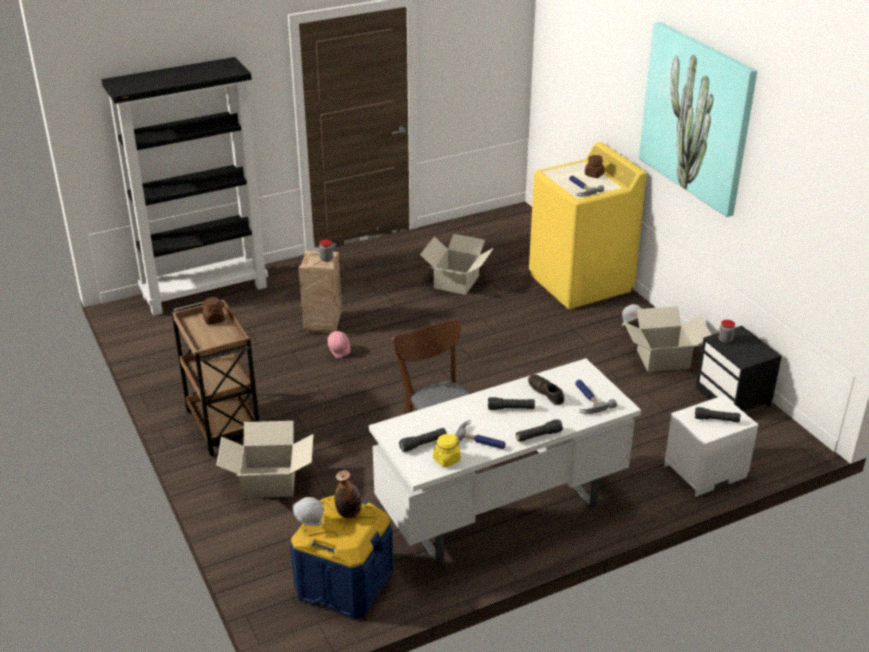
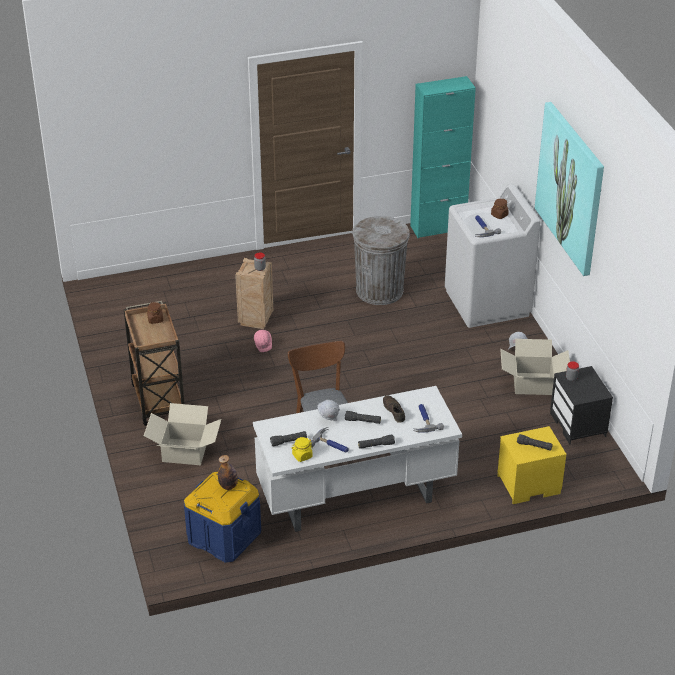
camera: 10 degrees right, 5 degrees up
(206, 291) = (165, 277): black bookcase -> none
(309, 523) = (198, 490): white hard hat -> white hard hat (328, 418)
(457, 281) = (379, 290): cardboard box -> grey trash can
(500, 216) = (438, 227): none -> turquoise cabinet
(580, 283) = (487, 303): yellow washing machine -> white washing machine
(705, 472) = (528, 485): white nightstand -> yellow nightstand

